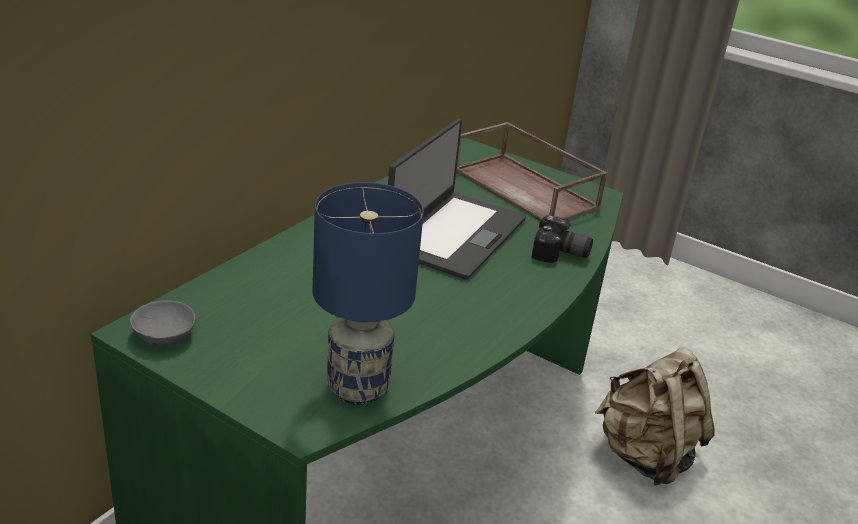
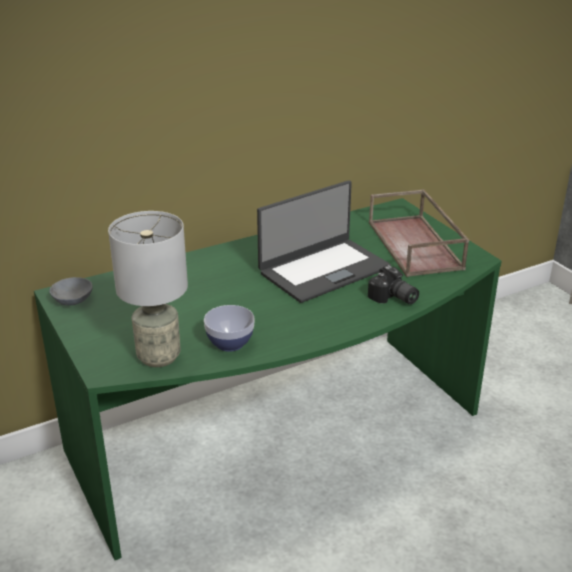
camera: 30 degrees right, 0 degrees up
(357, 389) = (157, 357): blue table lamp -> grey table lamp
(431, 349) = (230, 343): none -> bowl
(645, 456) = (484, 492): beige backpack -> none

